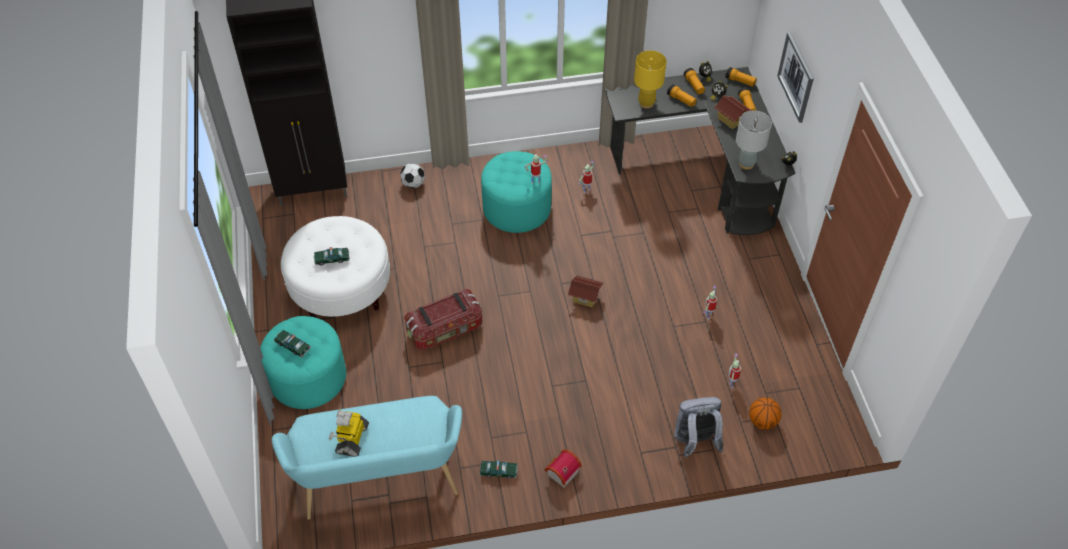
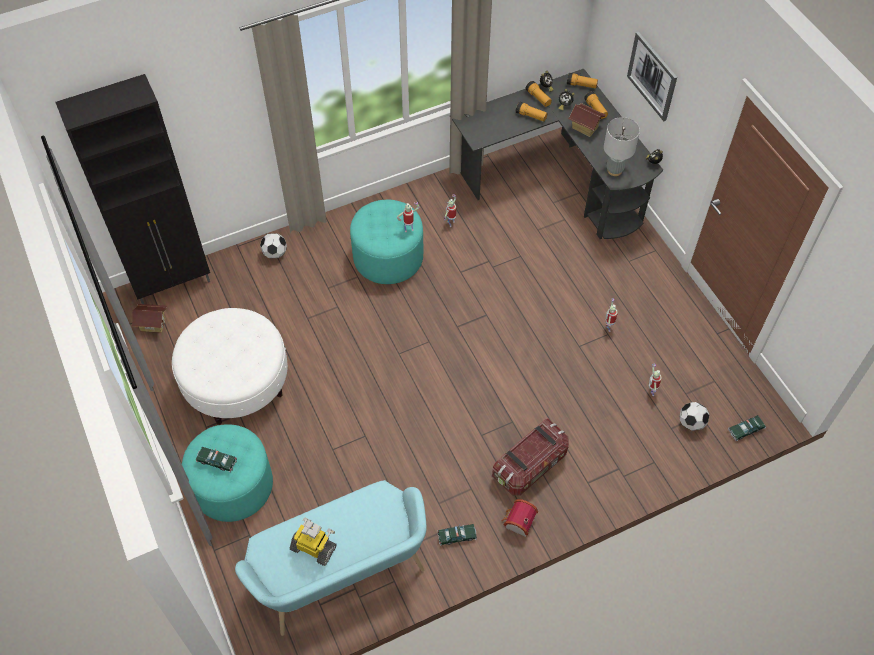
camera: 15 degrees left, 5 degrees up
(332, 259) = (228, 358): toy car -> toy car (745, 430)
(351, 439) = (314, 547): toy robot -> toy robot turned 120 degrees clockwise
(445, 330) = (357, 401): storage box -> storage box (530, 465)
(585, 298) = (485, 336): toy house -> toy house (153, 324)
(646, 103) = (498, 126): yellow table lamp -> none
(695, 442) = (635, 459): grey backpack -> none
(762, 421) = (691, 423): basketball -> football

